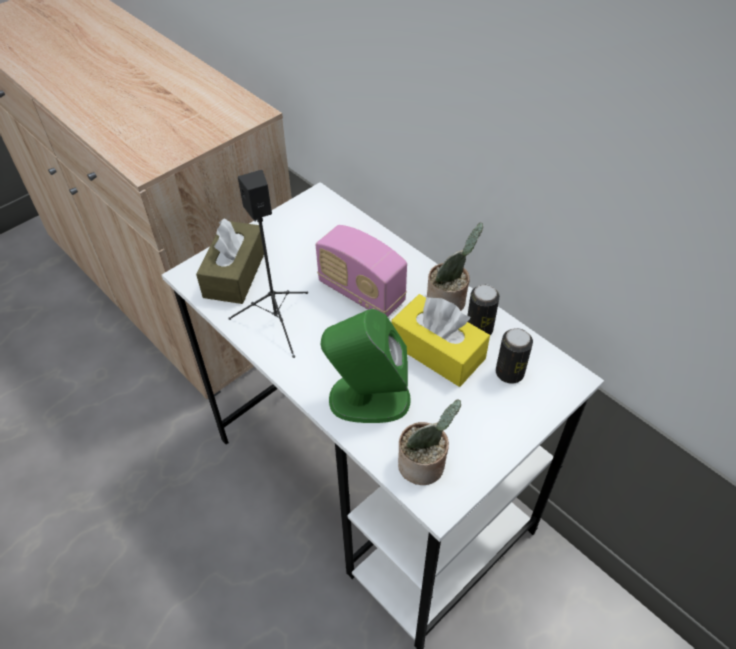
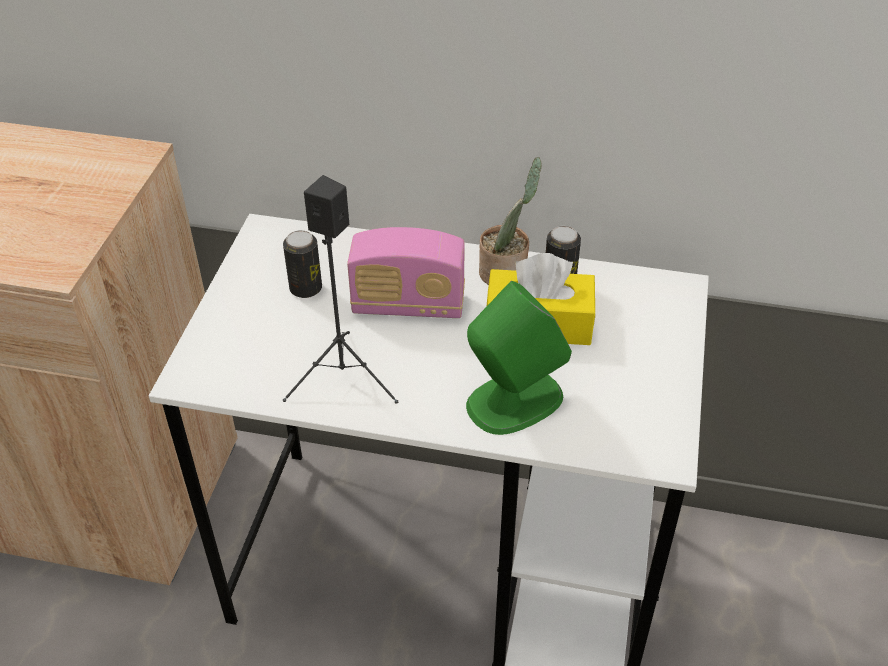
camera: 35 degrees left, 5 degrees down
(235, 273) = (243, 351): brown tissue box -> none
(424, 466) = (624, 432): potted plant -> none
(509, 373) = (623, 310): can -> can (306, 288)

